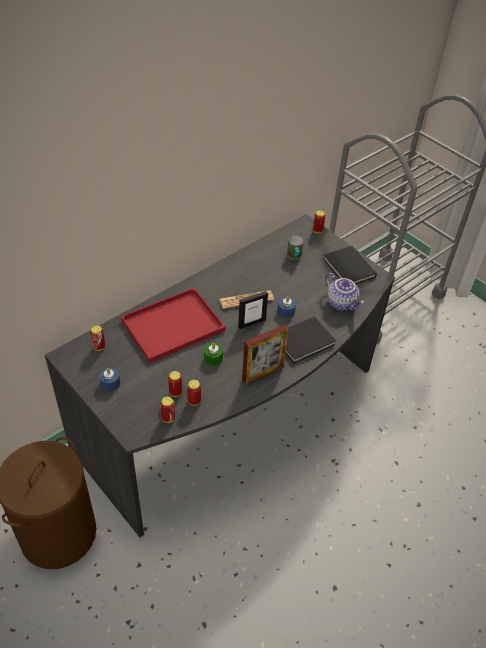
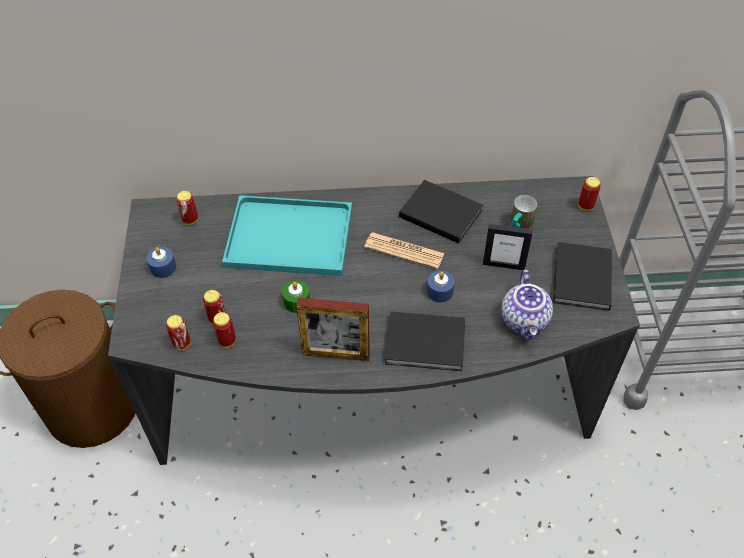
camera: 40 degrees right, 5 degrees up
(174, 324) = (292, 236): red tray -> turquoise tray
(245, 270) = (439, 212): none -> black book
(251, 323) = (382, 284): picture frame -> picture frame (503, 265)

